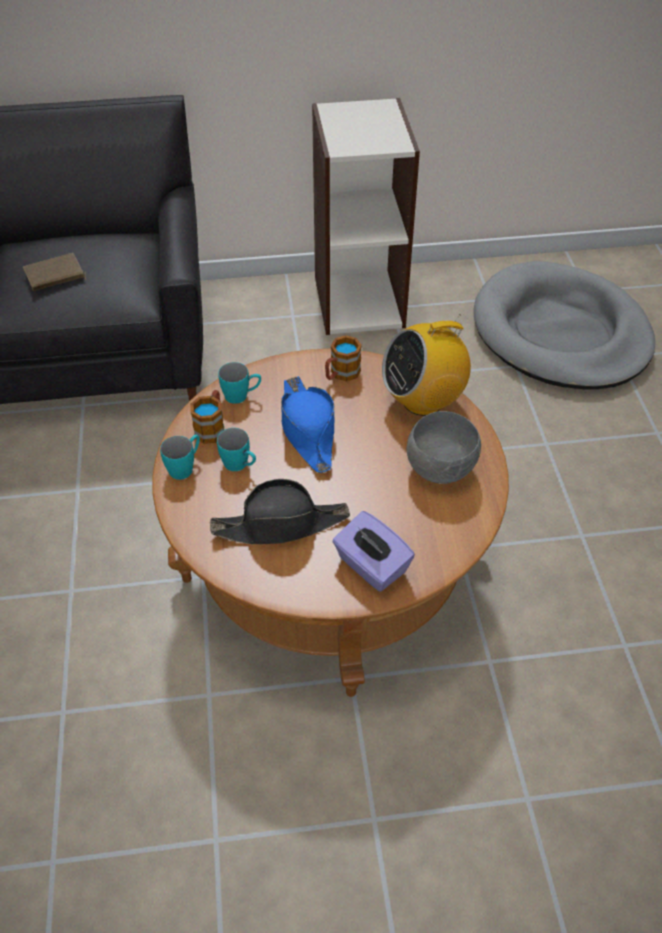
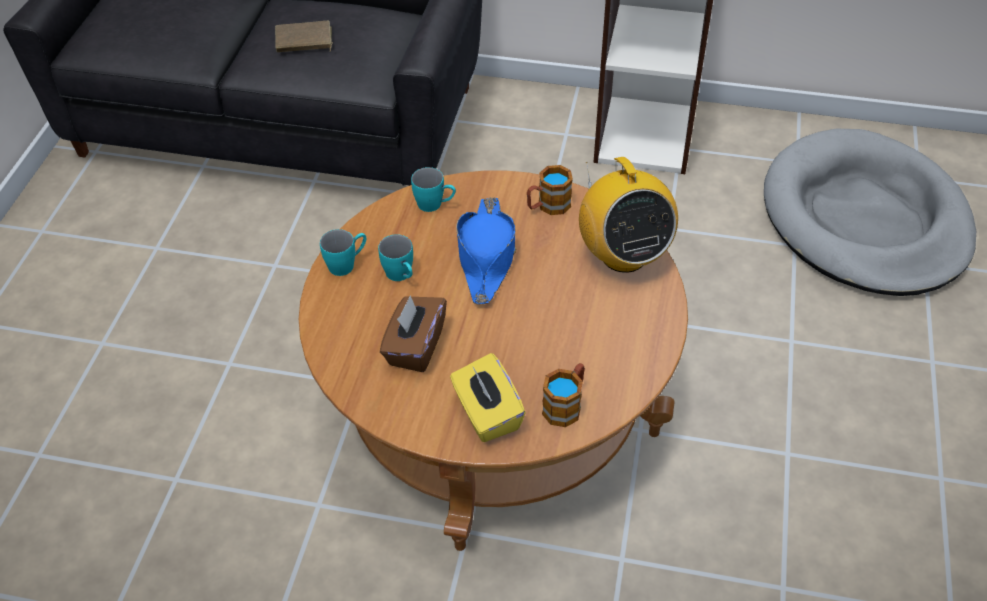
camera: 20 degrees right, 0 degrees up
(212, 427) = (391, 230): mug -> mug (566, 405)
(281, 525) = (415, 347): black hat -> brown tissue box
(371, 566) = (487, 414): purple tissue box -> yellow tissue box
(423, 401) = (623, 255): radio -> radio turned 105 degrees counterclockwise
(442, 469) = (609, 333): grey bowl -> none

